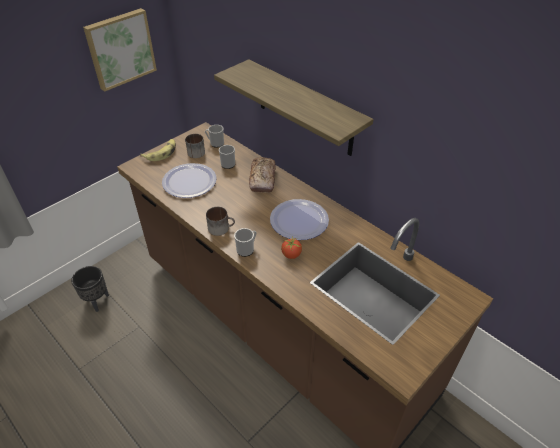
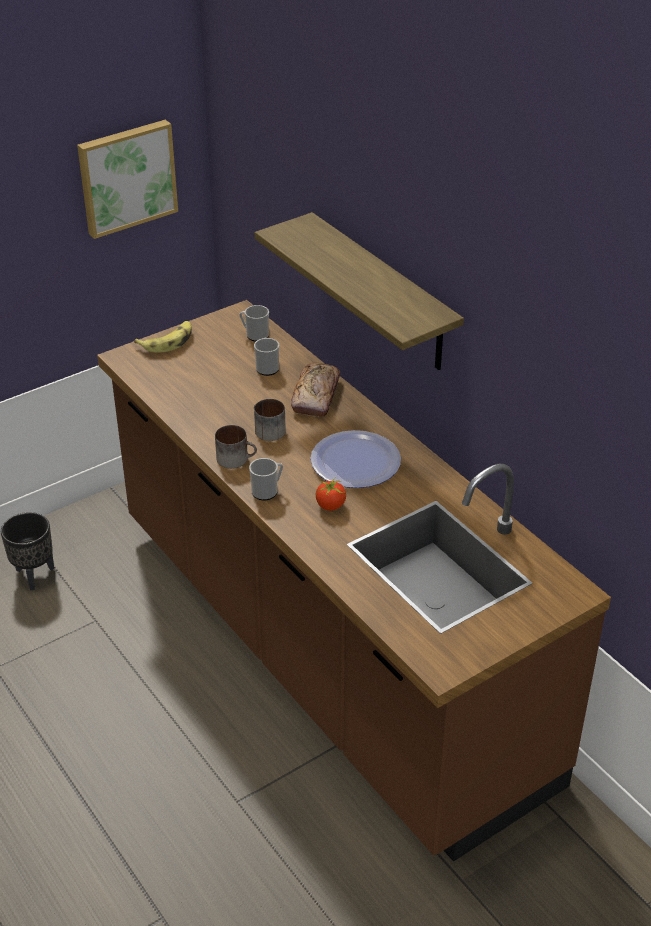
camera: 10 degrees right, 5 degrees down
(189, 181) = (202, 388): plate -> none
(194, 152) = (218, 345): mug -> mug (266, 430)

